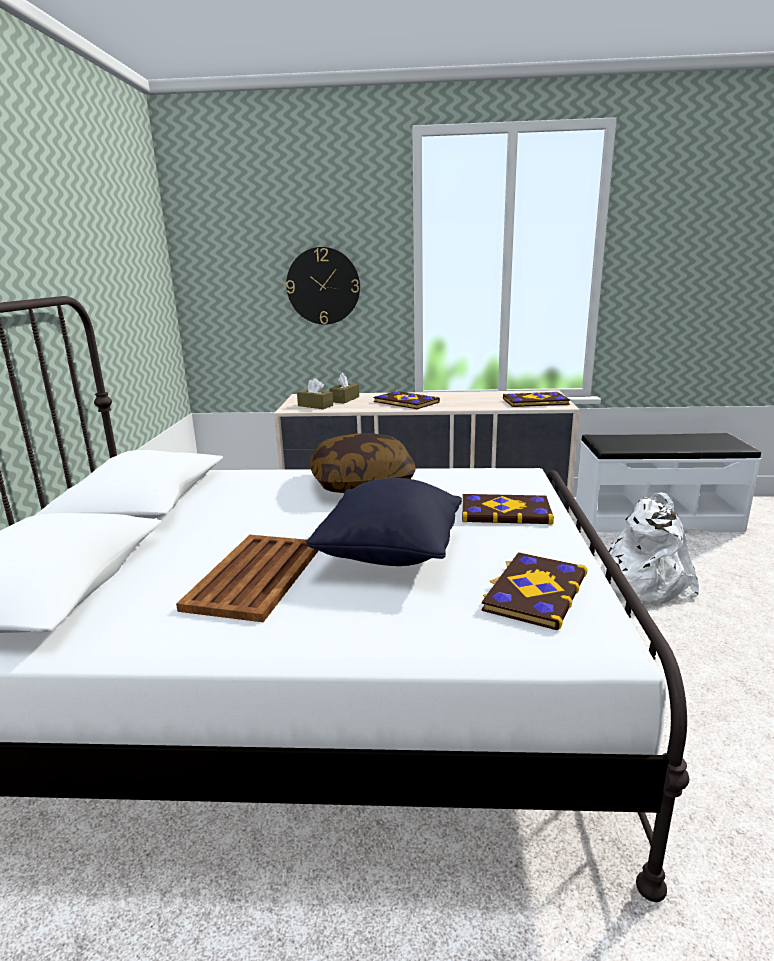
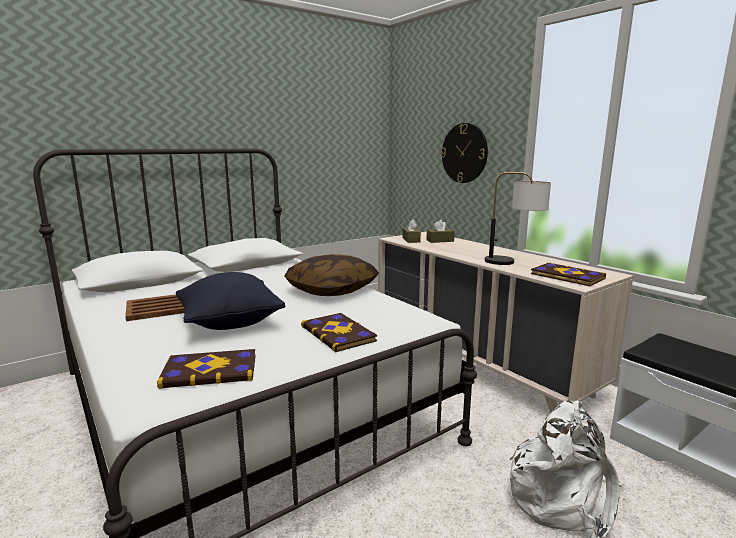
camera: 50 degrees right, 5 degrees down
(405, 402) = (468, 251): book -> none
(472, 402) = (514, 263): none -> table lamp

